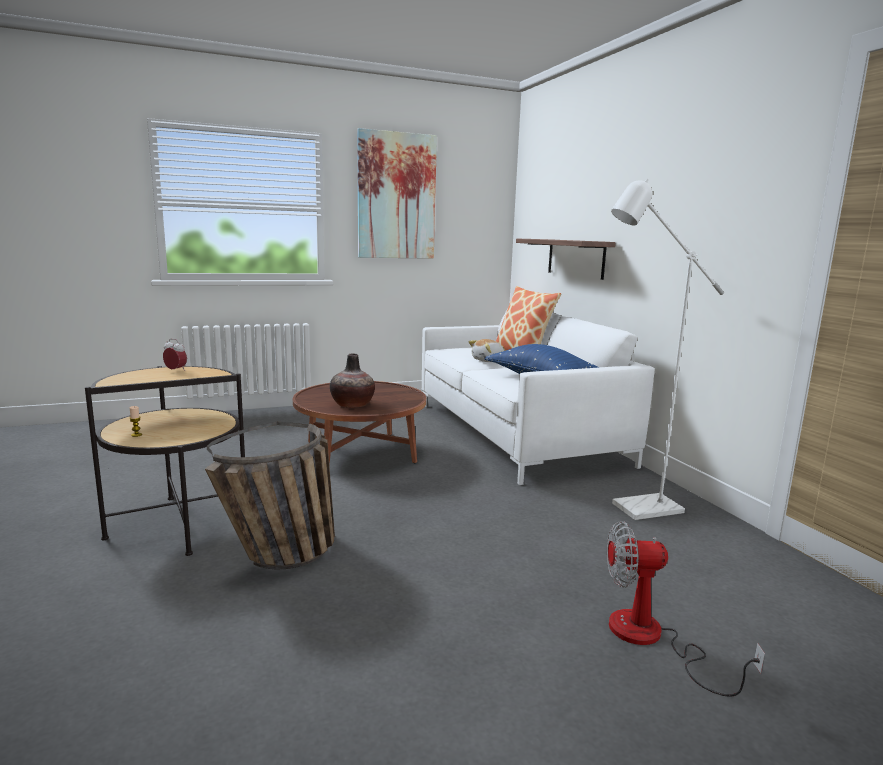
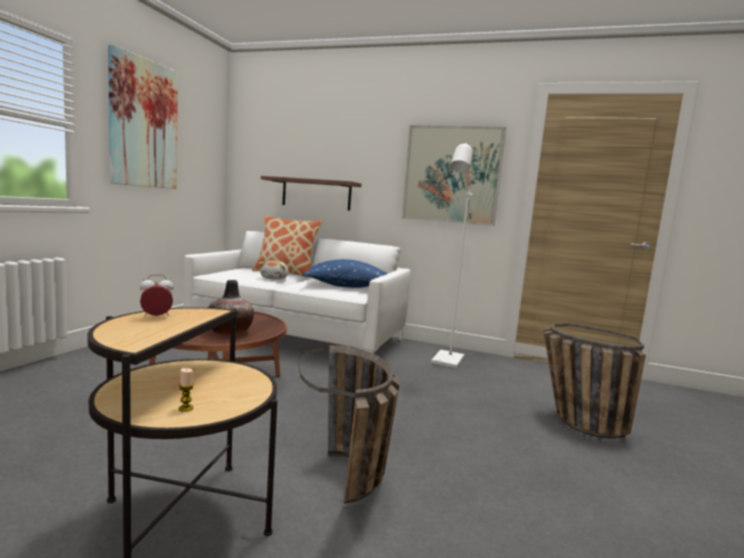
camera: 50 degrees left, 5 degrees down
(651, 639) = (574, 421): fan -> basket
(713, 223) = (451, 175): none -> picture

